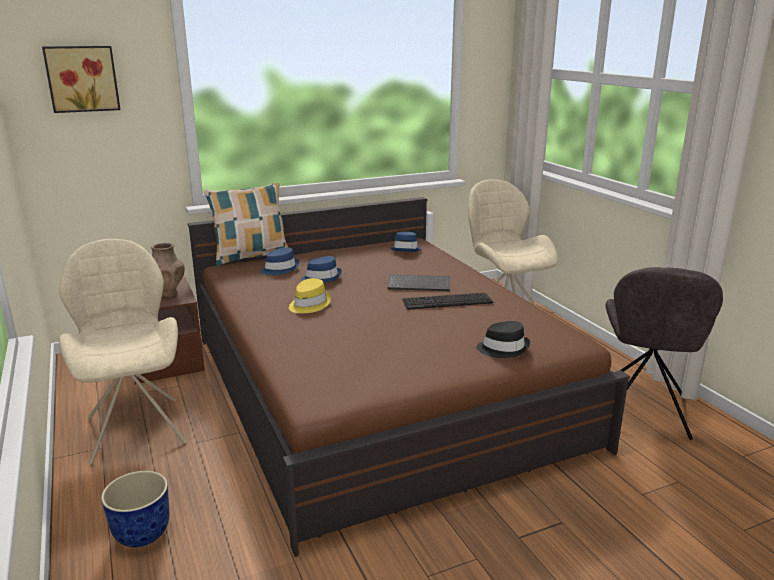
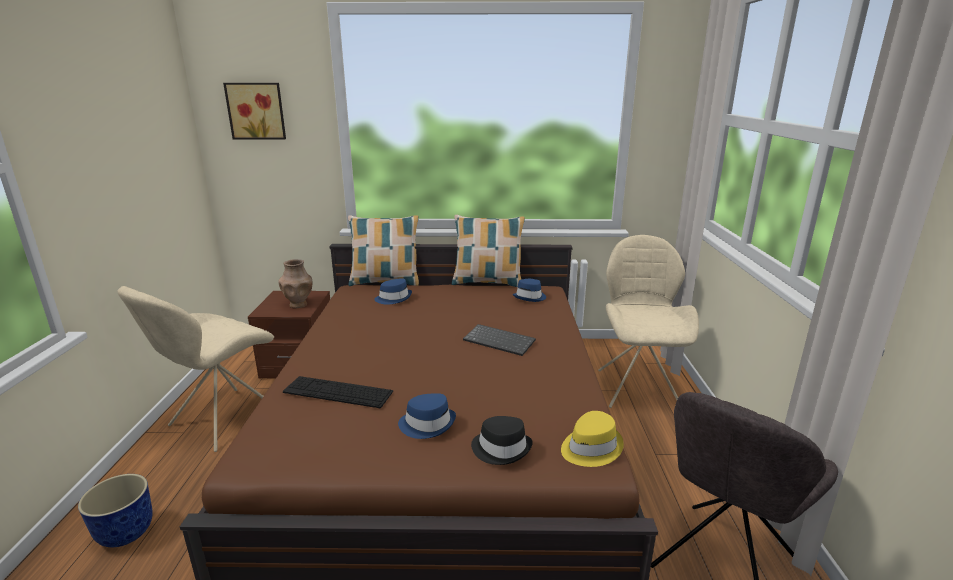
camera: 25 degrees right, 0 degrees up
(136, 427) = (222, 420): beige chair -> beige chair turned 150 degrees counterclockwise
(309, 304) = (373, 342): yellow hat -> yellow hat (590, 447)
(322, 278) = (418, 315): blue hat -> blue hat (427, 424)
(353, 243) = (487, 282): none -> pillow
(447, 301) = (506, 368): keyboard -> keyboard (338, 392)

